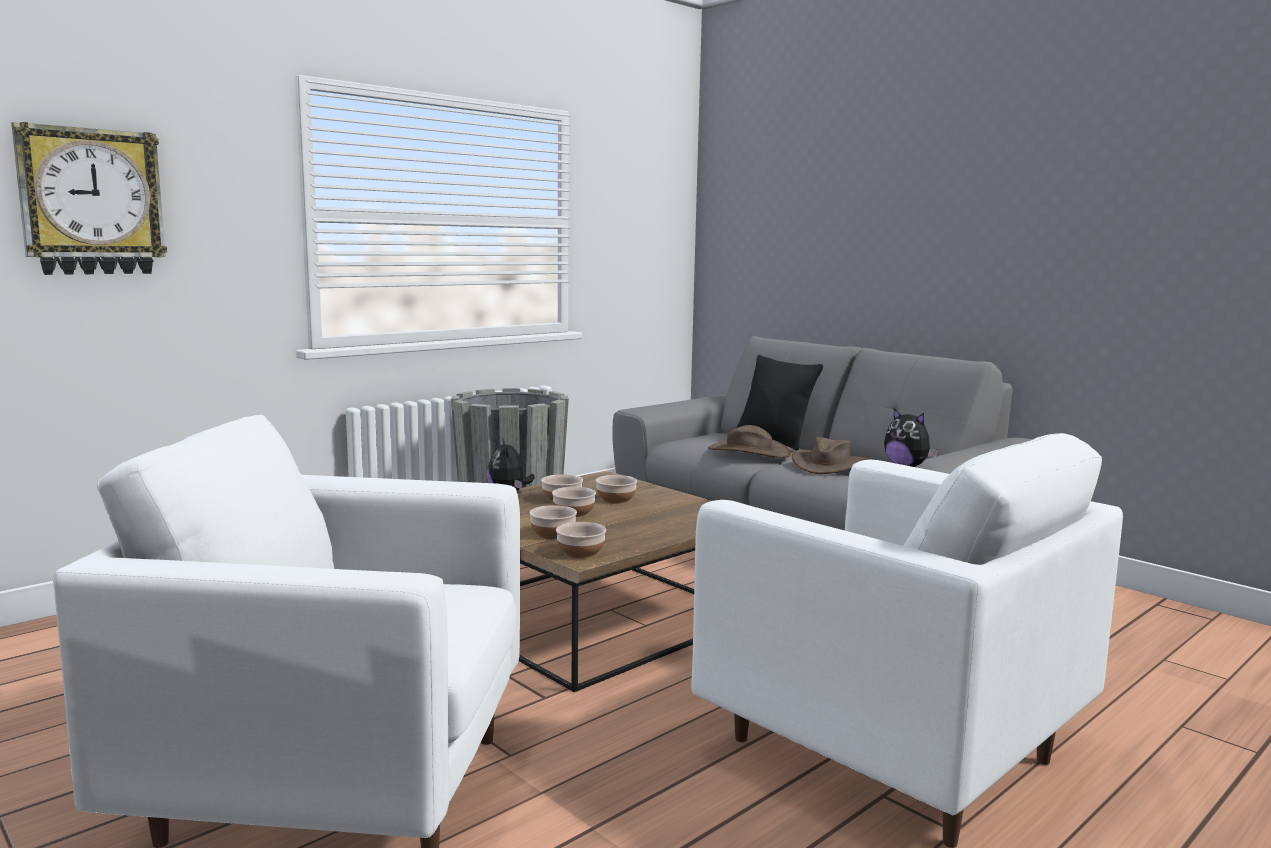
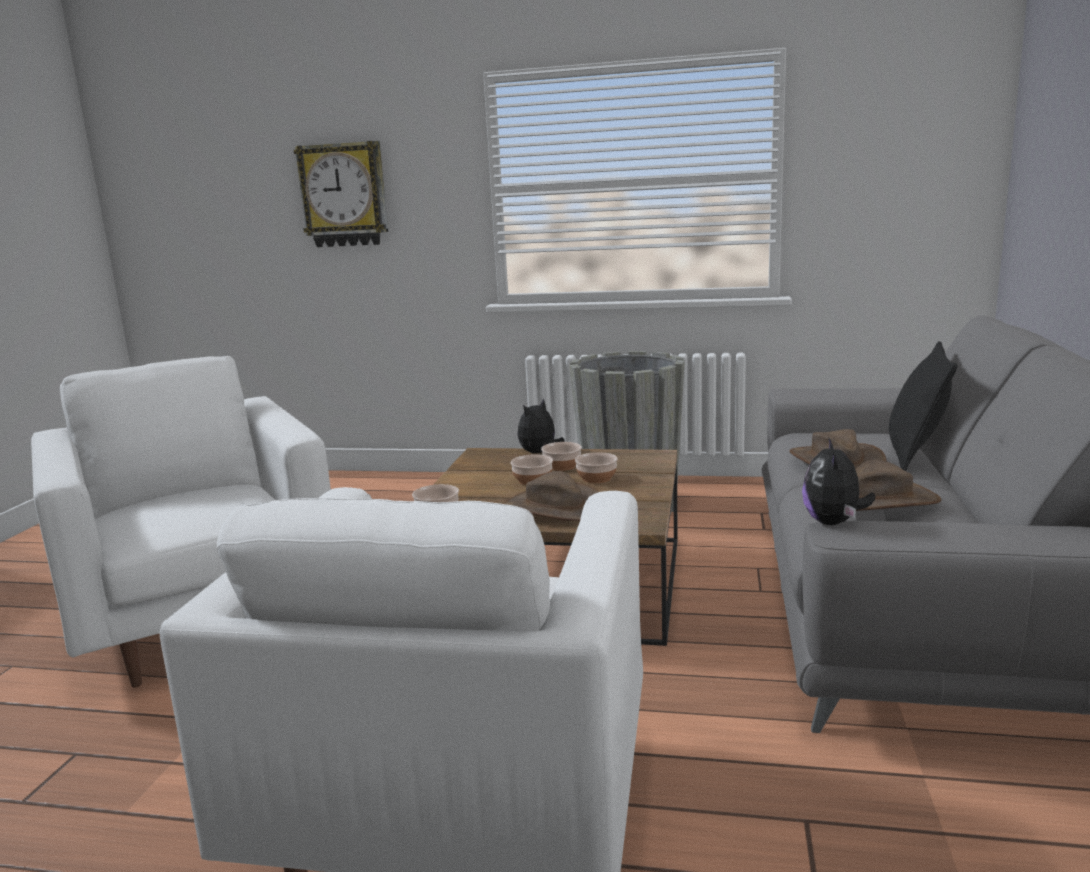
camera: 55 degrees right, 5 degrees up
(553, 534) = (468, 492): bowl -> none
(654, 523) = (554, 508): none -> brown hat

